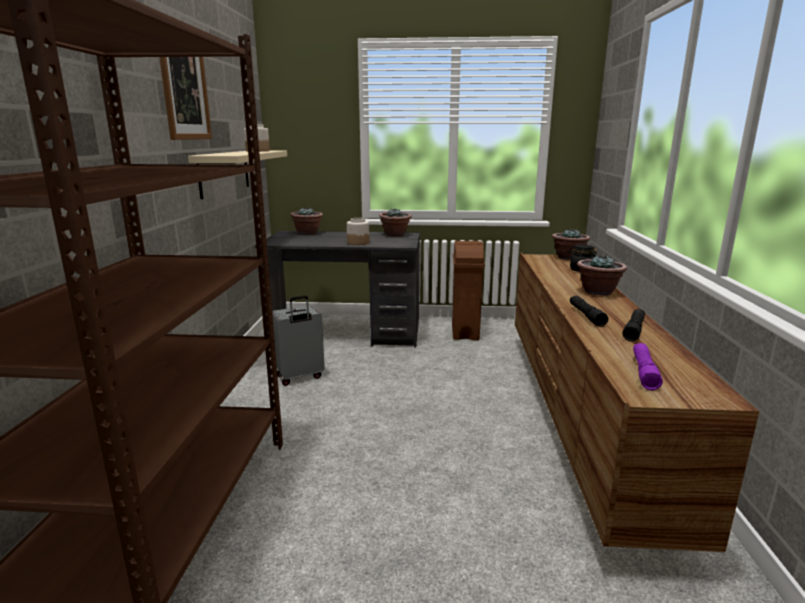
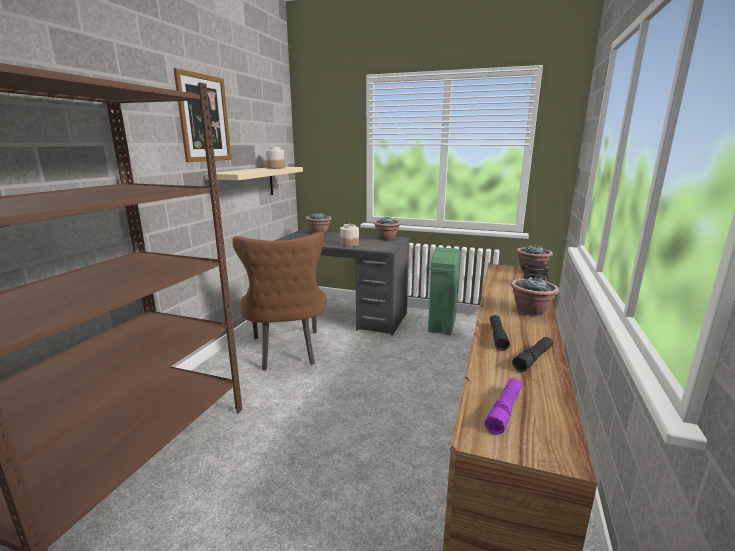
camera: 15 degrees right, 0 degrees up
(300, 377) = (287, 351): grey suitcase -> brown chair
(465, 332) = (442, 326): brown trash can -> green trash can

